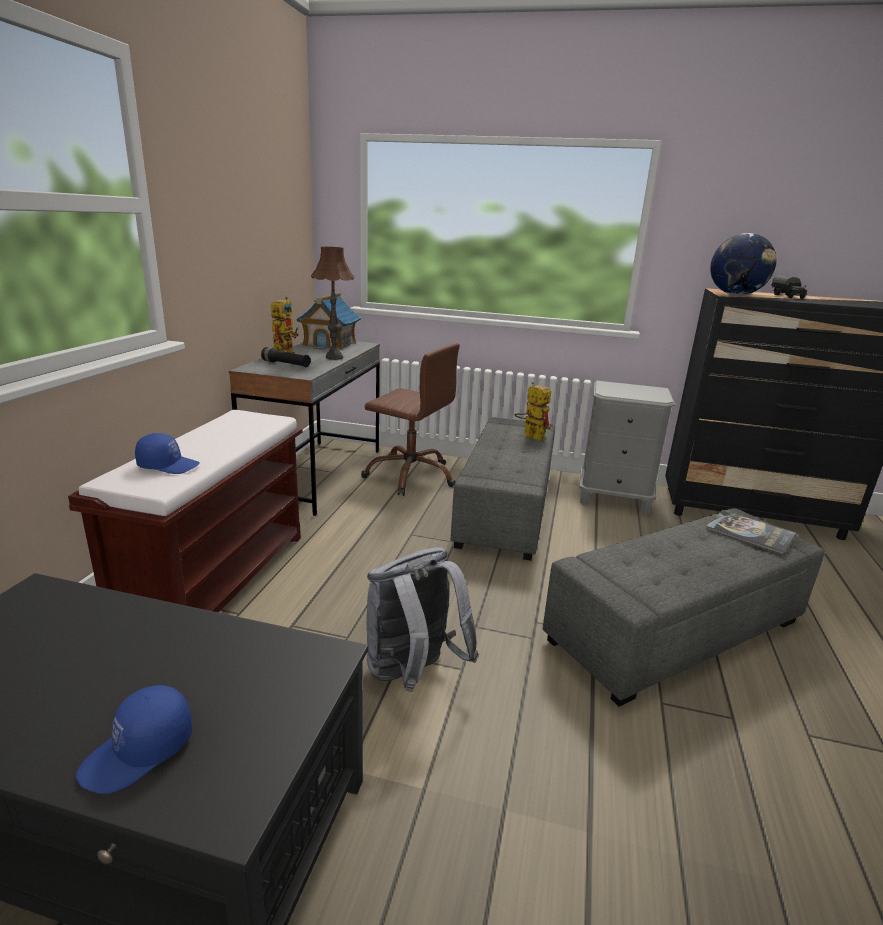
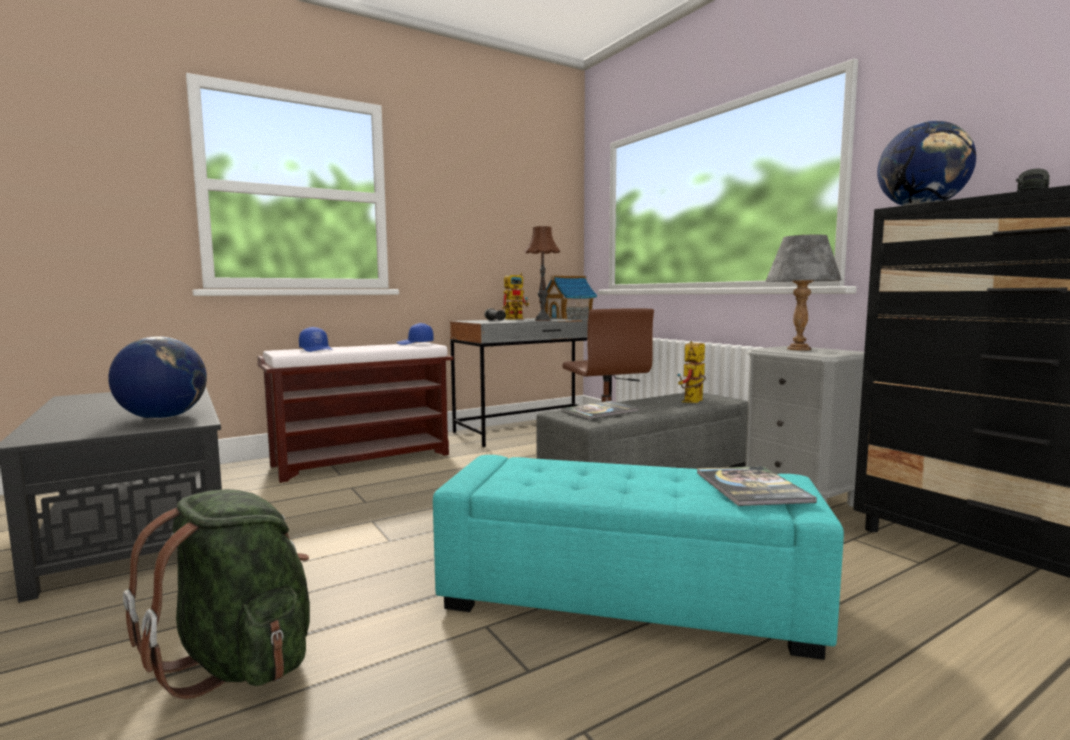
camera: 45 degrees right, 15 degrees down
(139, 752) = (68, 422): blue cap -> blue cap (415, 343)
(257, 670) = (162, 418): none -> globe
(413, 674) = (357, 530): grey backpack -> none
(503, 468) = (600, 411): none -> book
(529, 436) = (693, 402): toy robot -> toy robot turned 150 degrees counterclockwise
(603, 852) = (239, 660): none -> green backpack
(623, 389) = (799, 349): none -> grey table lamp
(674, 630) = (626, 596): grey ottoman -> turquoise ottoman

